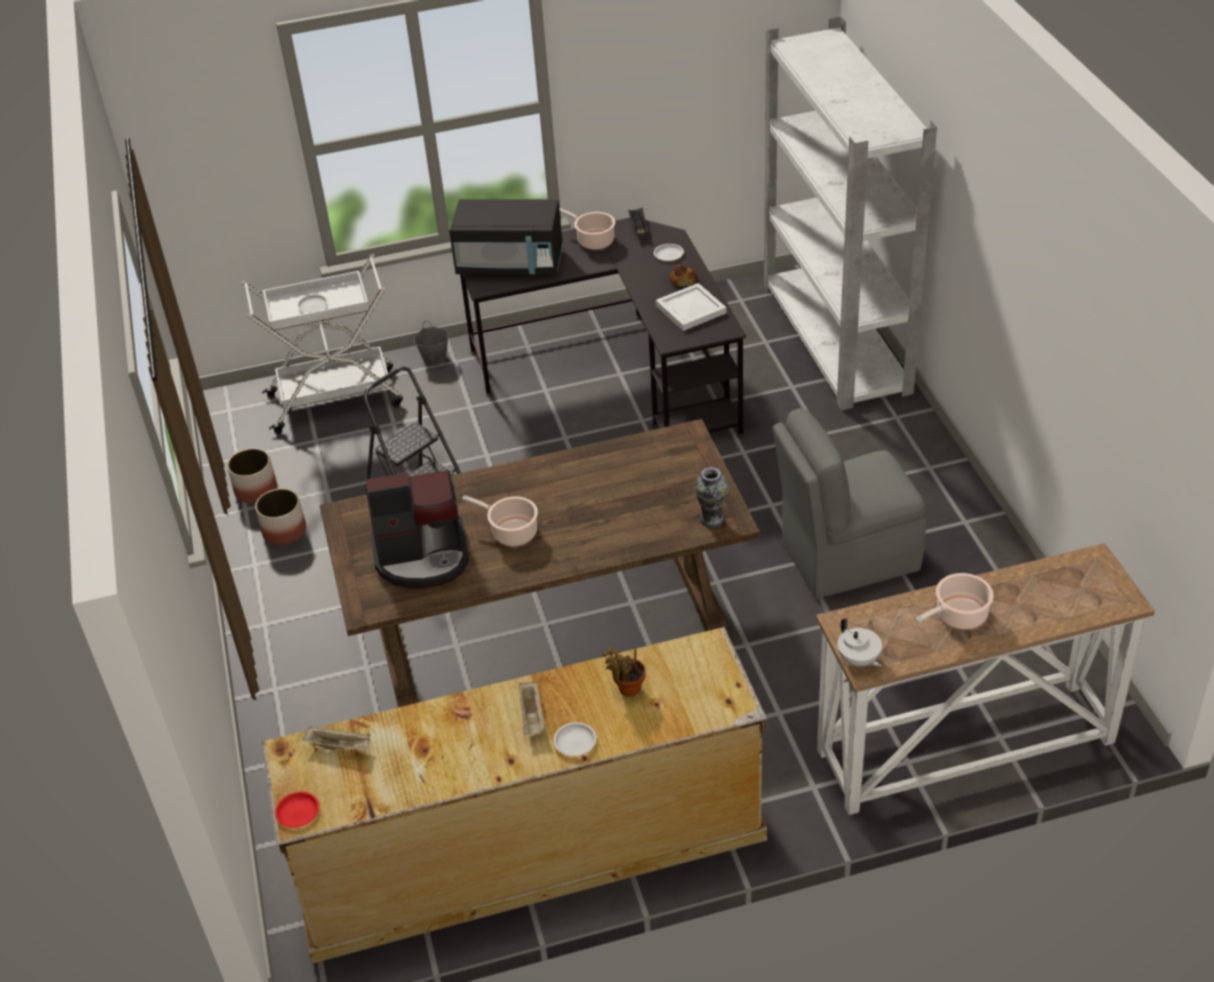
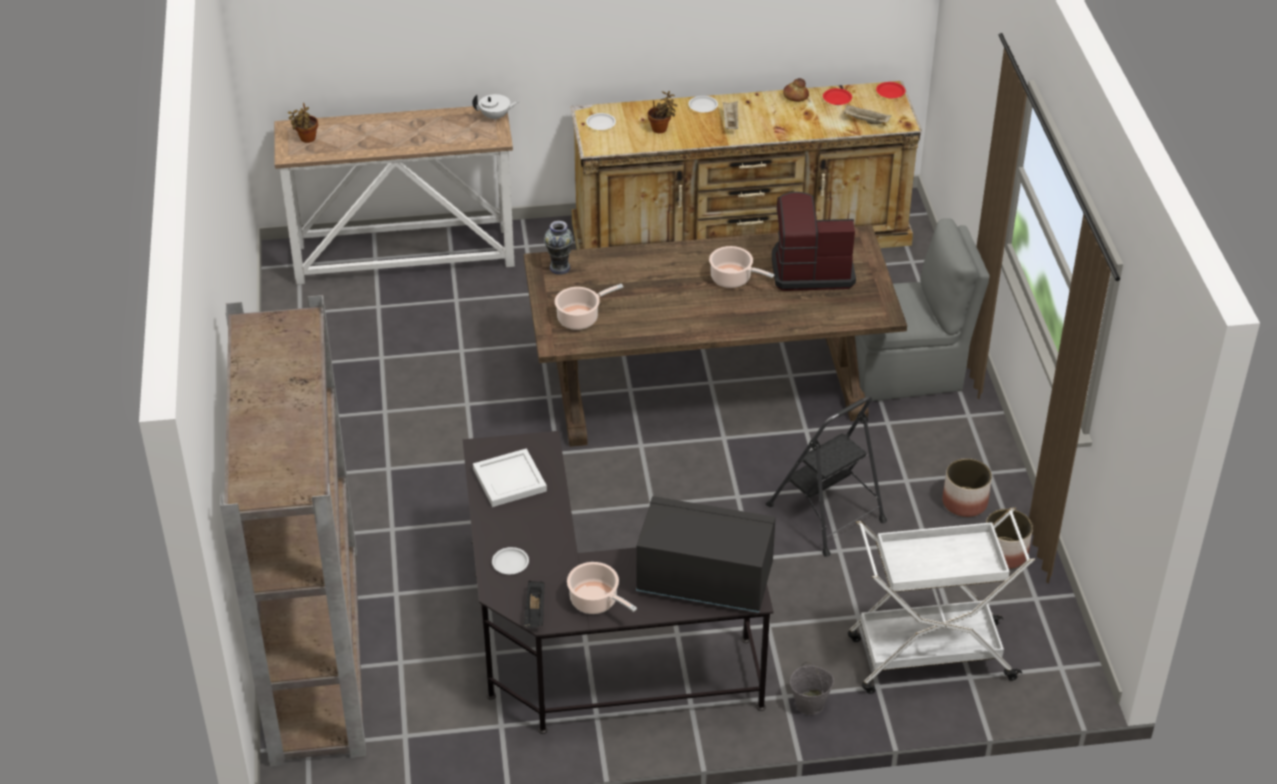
camera: 175 degrees left, 0 degrees up
(313, 305) = (945, 556): white plate -> white plate (600, 123)
(378, 785) = (837, 99): none -> red plate
(683, 281) = (505, 520): bread -> bread (795, 96)
(835, 337) = (316, 655): white bookcase -> brown bookcase
(846, 557) = (425, 402): grey chair -> grey chair (905, 371)
(858, 660) = (495, 117): white teapot -> white teapot turned 105 degrees clockwise
(958, 616) = (411, 133): cooking pot -> cooking pot (580, 318)
(1090, 585) = (306, 139): none -> potted plant

